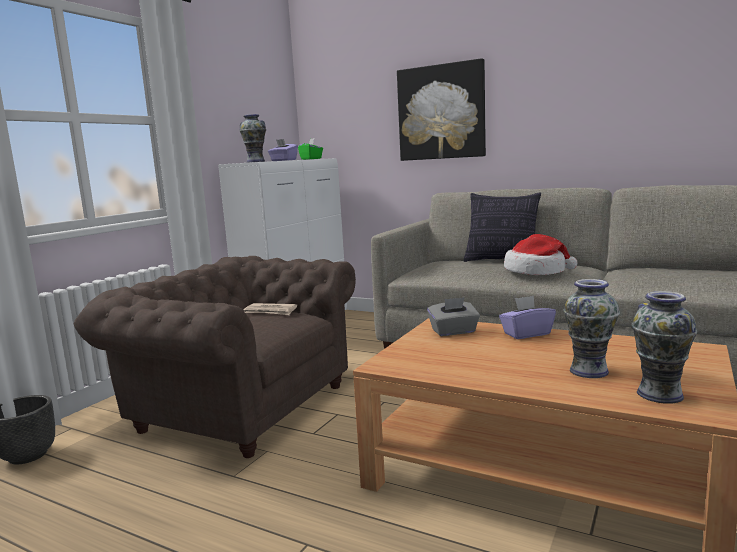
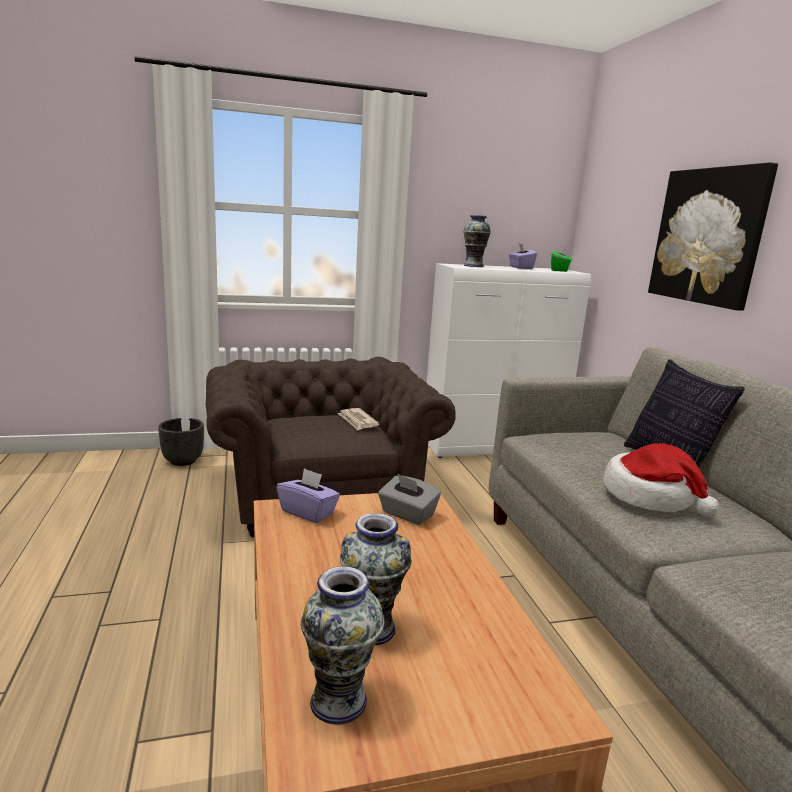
camera: 45 degrees right, 5 degrees up
(526, 334) = (452, 557): purple tissue box -> purple tissue box (308, 512)

